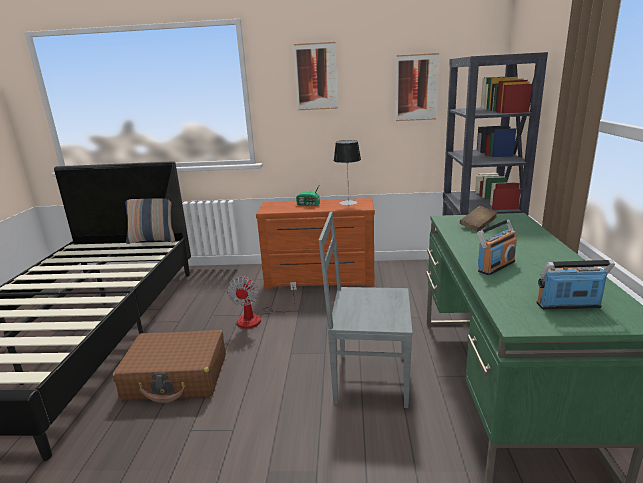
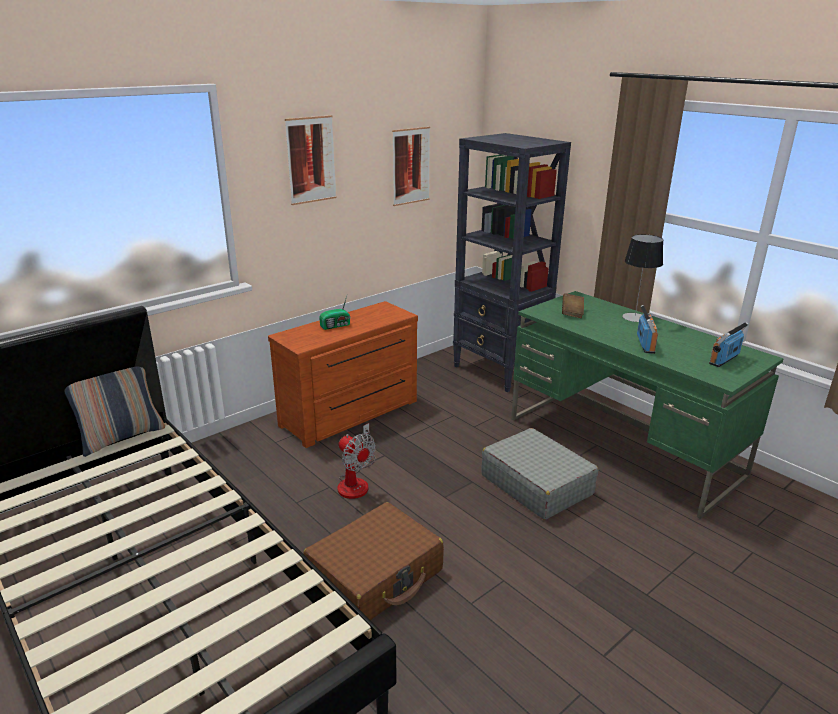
camera: 45 degrees left, 5 degrees up
(348, 202) = (375, 313): table lamp -> table lamp (634, 317)
(368, 379) = (536, 484): grey chair -> grey suitcase

